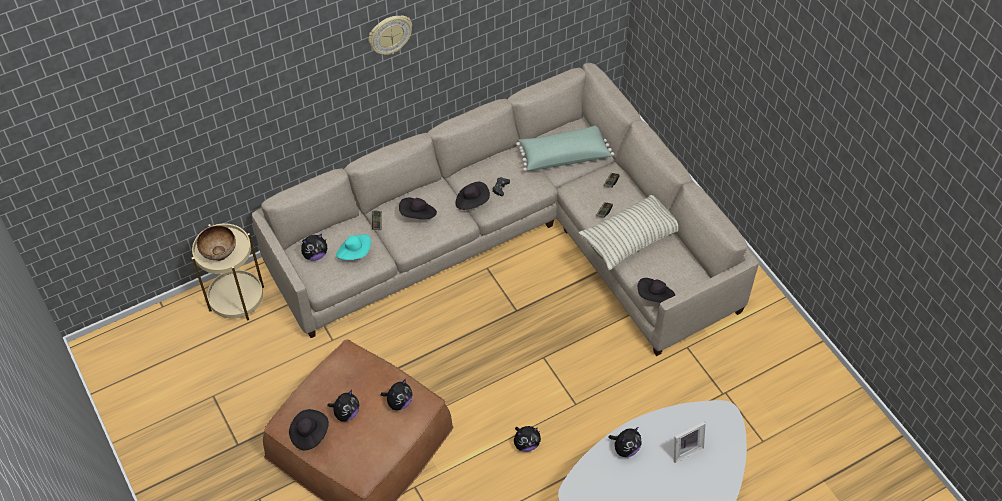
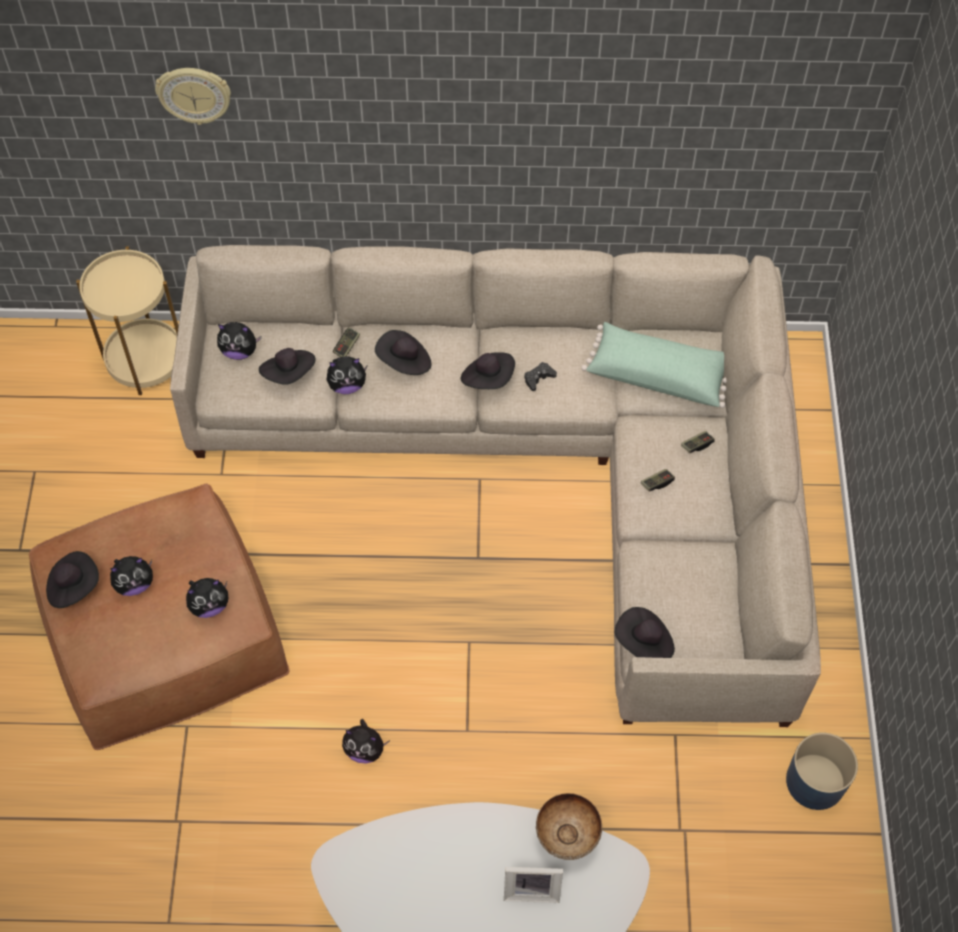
camera: 30 degrees right, 5 degrees up
(220, 253) = (116, 291): bowl -> bowl (568, 836)
(355, 253) = (289, 374): turquoise hat -> black hat
(389, 34) = (437, 88): wall clock -> wall clock (194, 94)
(625, 448) = (450, 839): plush toy -> plush toy (347, 385)
(631, 238) = (671, 540): pillow -> none
(773, 332) = (815, 781): none -> blue planter

